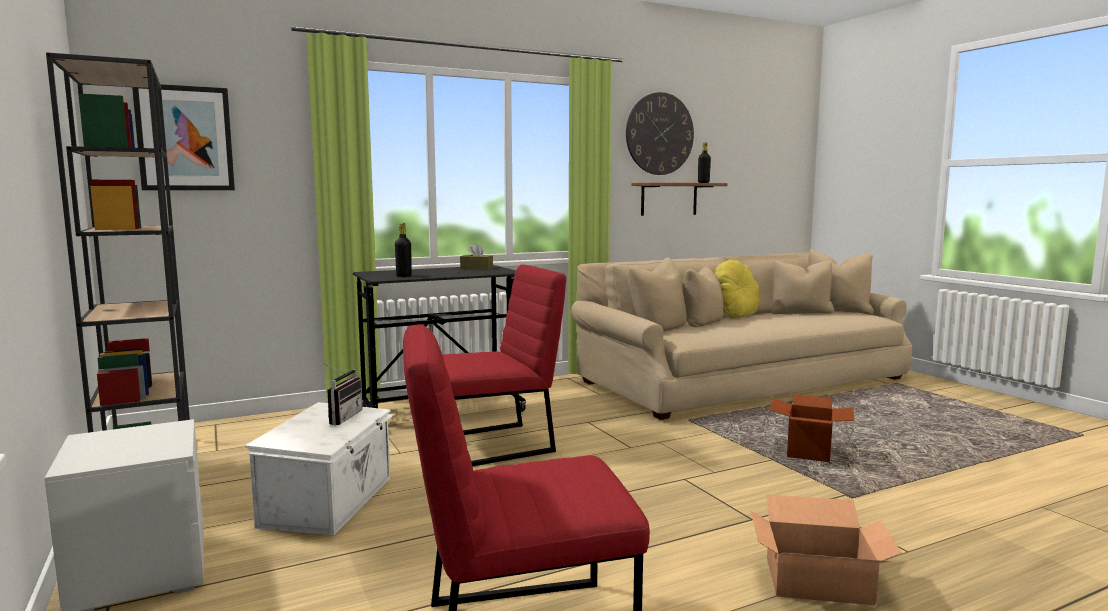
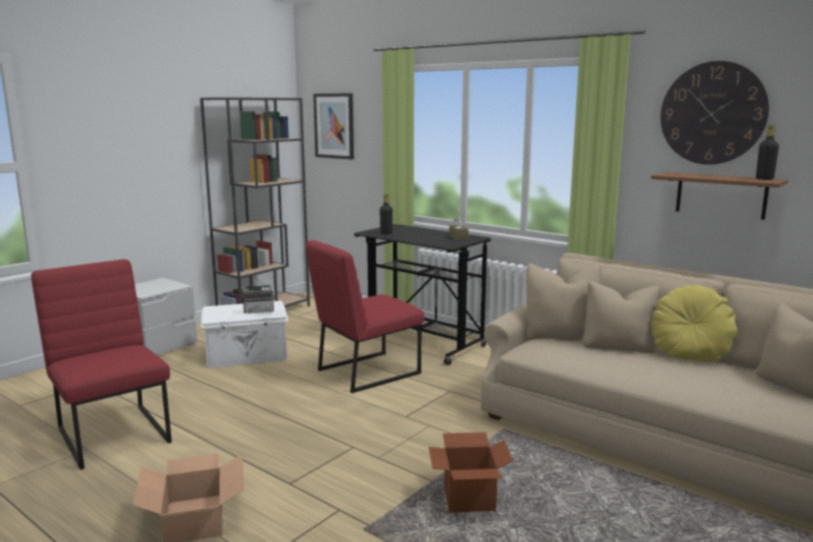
camera: 65 degrees right, 5 degrees up
(494, 445) = (366, 372): red chair -> red chair turned 105 degrees clockwise

